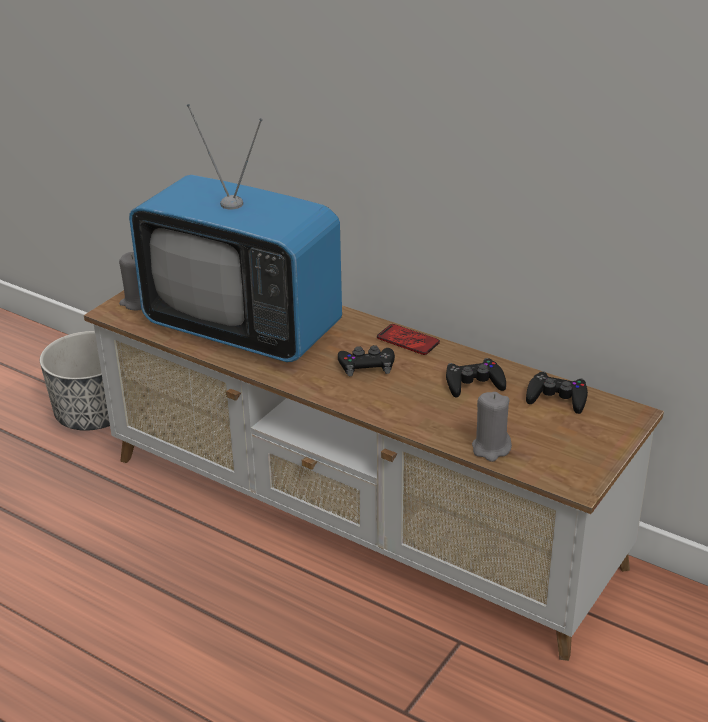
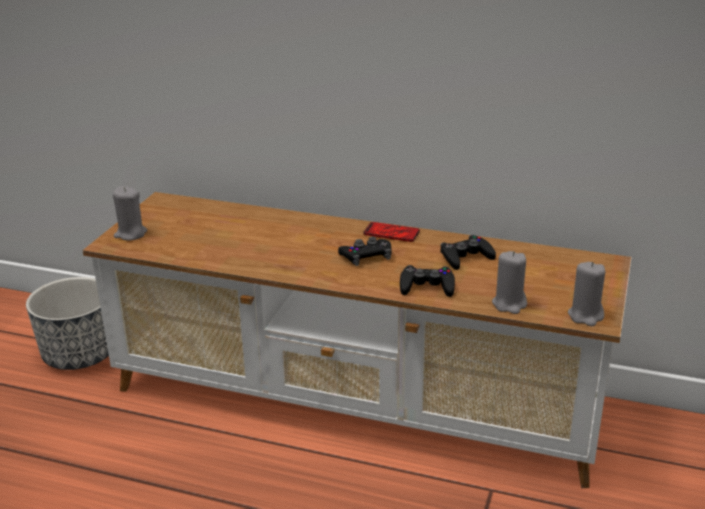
camera: 15 degrees left, 5 degrees down
(243, 329) = (240, 242): television -> none
(557, 398) = (541, 259): black game controller -> black game controller (427, 286)
(567, 476) = (586, 316): none -> grey candle

